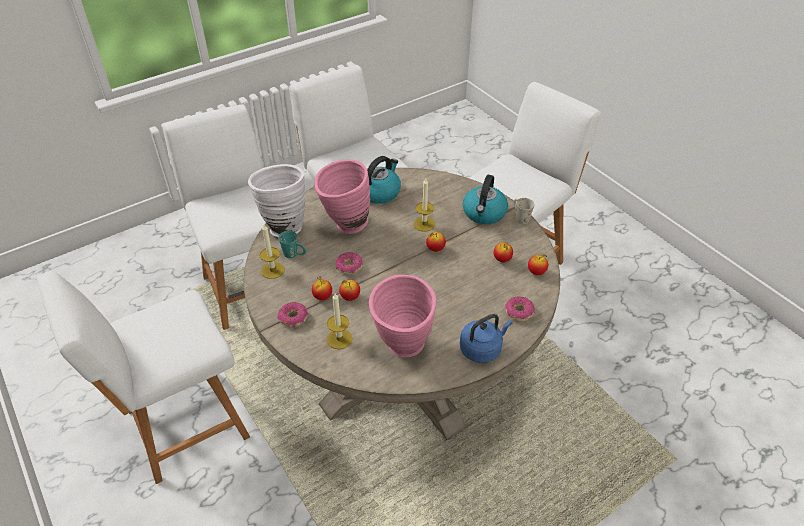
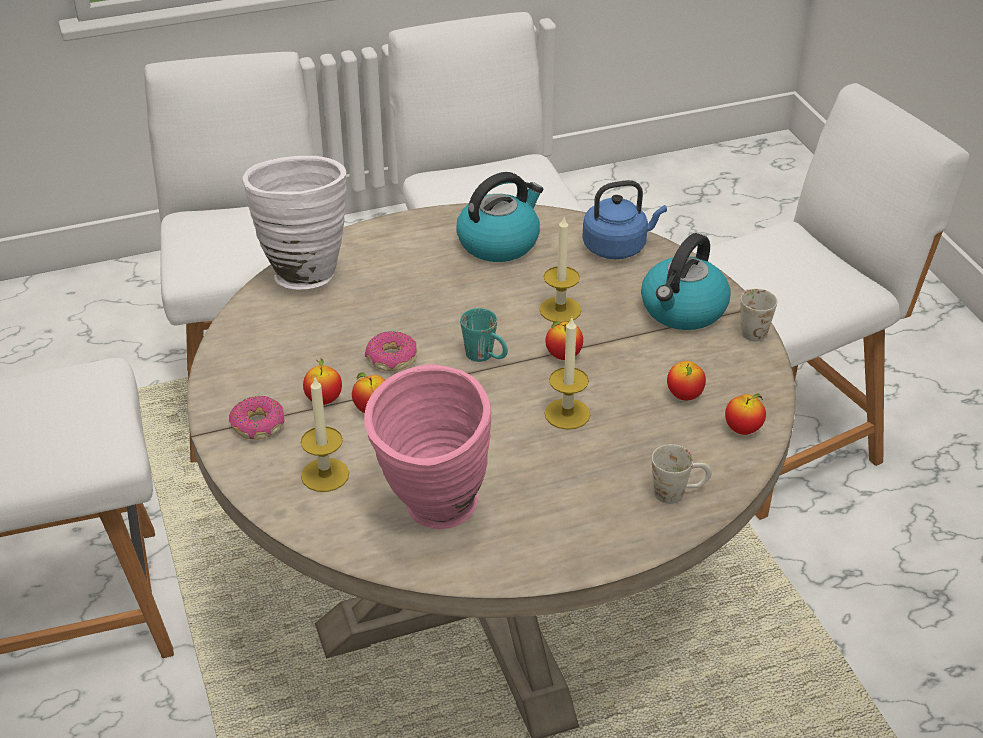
camera: 15 degrees right, 5 degrees down
(272, 270) = (254, 341): candle -> candle (567, 414)
(294, 254) = (303, 322): turquoise mug -> turquoise mug (486, 357)
(344, 226) = (411, 289): pink vase -> none
(482, 349) = (580, 542): blue kettle -> blue kettle (618, 247)
(519, 312) = (678, 492): donut -> white mug

